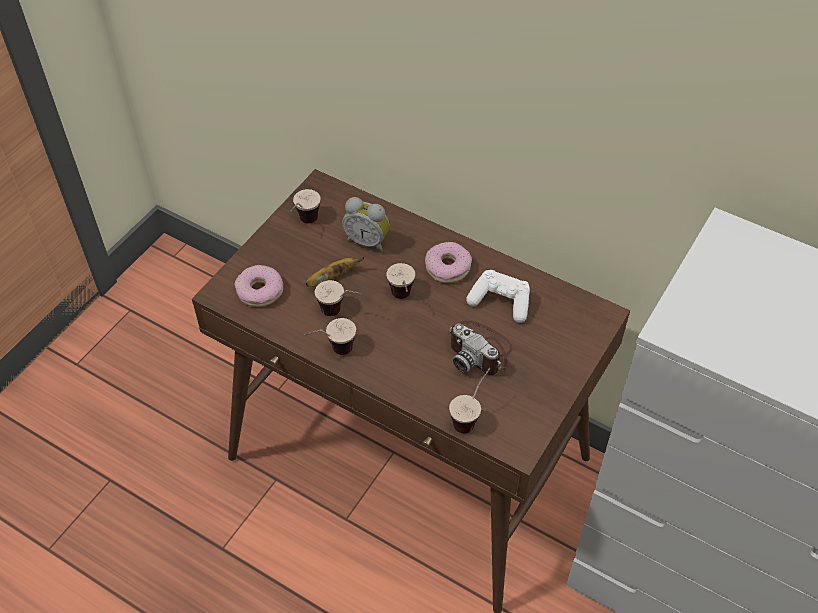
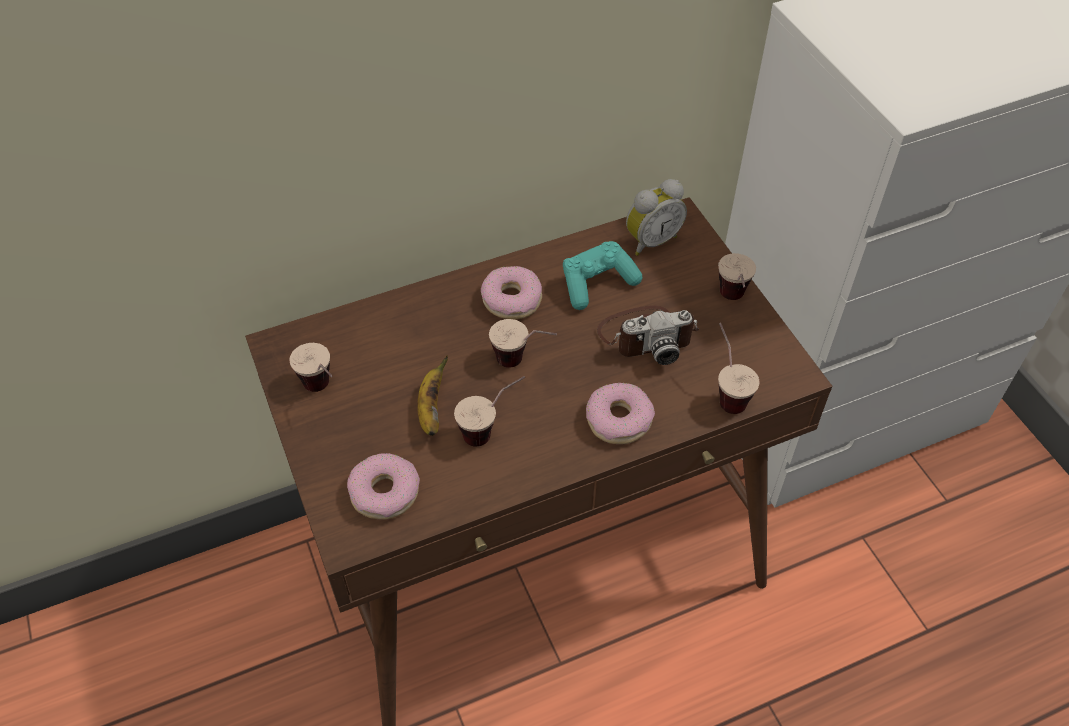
camera: 55 degrees left, 0 degrees up
(331, 352) = (541, 469): cup -> cup (732, 303)
(367, 241) = (408, 347): alarm clock -> alarm clock (651, 240)
(399, 371) = (619, 420): none -> donut
(500, 302) = (597, 283): white game controller -> turquoise game controller

